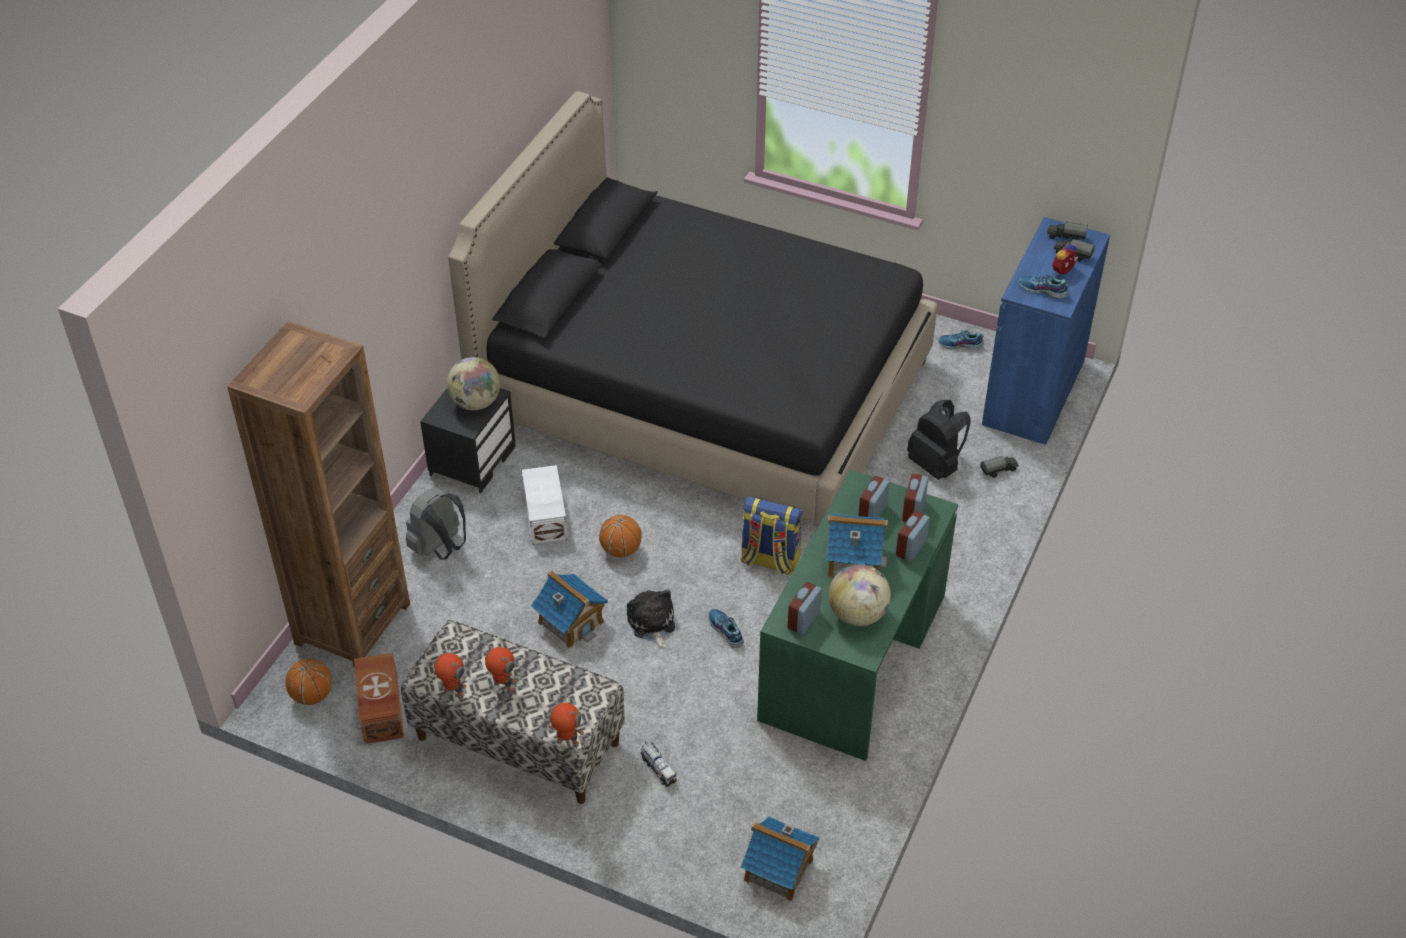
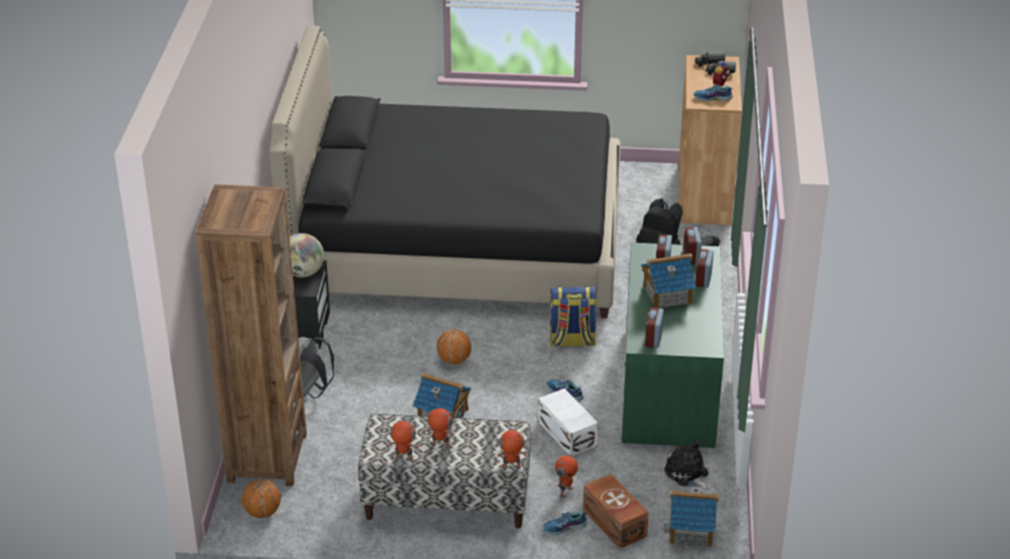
camera: 20 degrees left, 10 degrees down
(380, 710) = (324, 508): brown storage box -> brown storage box (614, 523)
(544, 517) = (381, 353): white storage box -> white storage box (567, 435)
(652, 624) = (506, 402): plush toy -> plush toy (687, 474)
(658, 769) = (565, 491): toy truck -> toy robot
(857, 614) = (690, 327): globe -> none
(960, 345) = (634, 176): shoe -> shoe (564, 527)
(1033, 392) = (704, 195): blue cabinet -> brown cabinet

